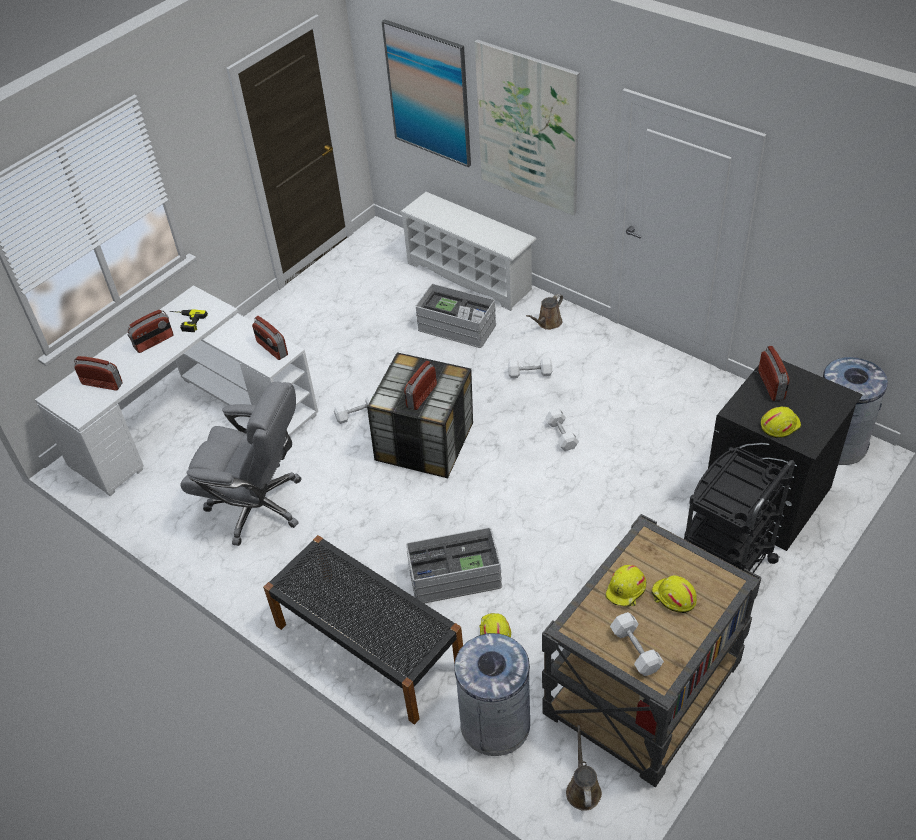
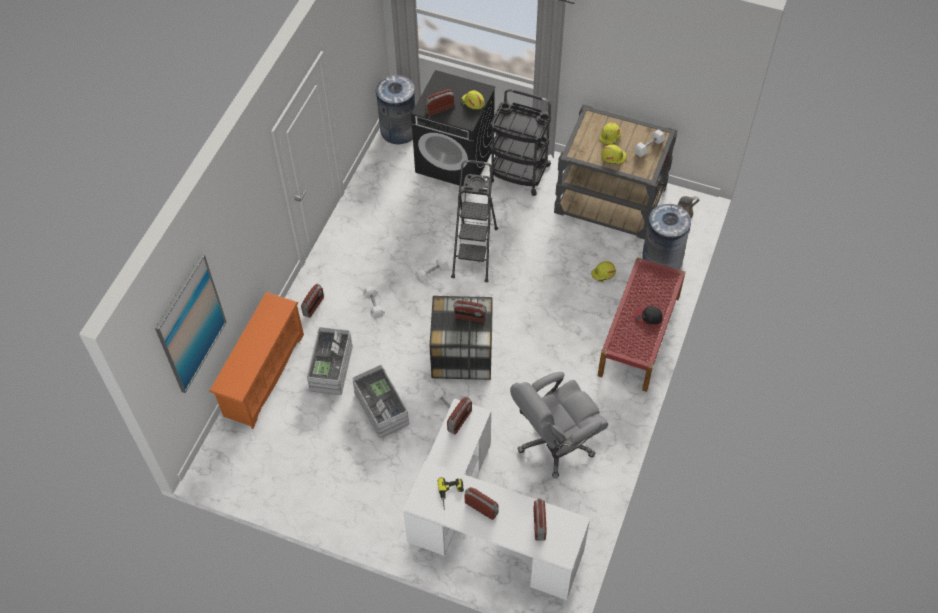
camera: 110 degrees left, 10 degrees up
(257, 506) = (556, 443): grey office chair -> grey office chair turned 120 degrees counterclockwise
(347, 607) = (648, 316): none -> cap
(368, 646) = (639, 336): black bench -> red bench
(455, 577) = (572, 304): grey storage box -> grey storage box (382, 407)
(470, 276) = (263, 374): white shoe rack -> orange shoe rack
(528, 128) = (242, 238): picture -> none
(548, 323) = (314, 306): brown watering can -> radio
(585, 487) = (475, 251): none -> step ladder

